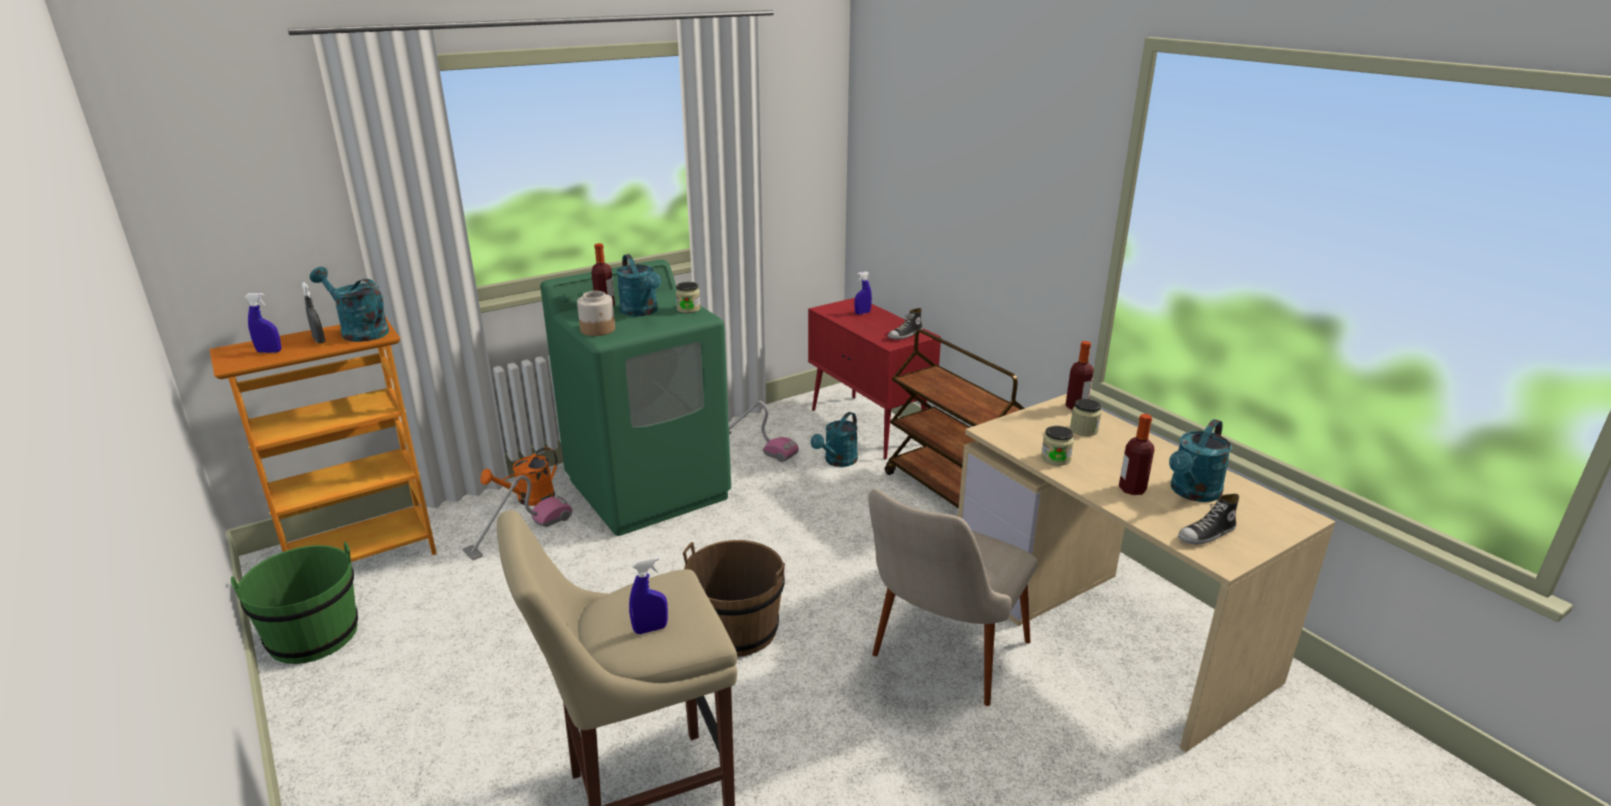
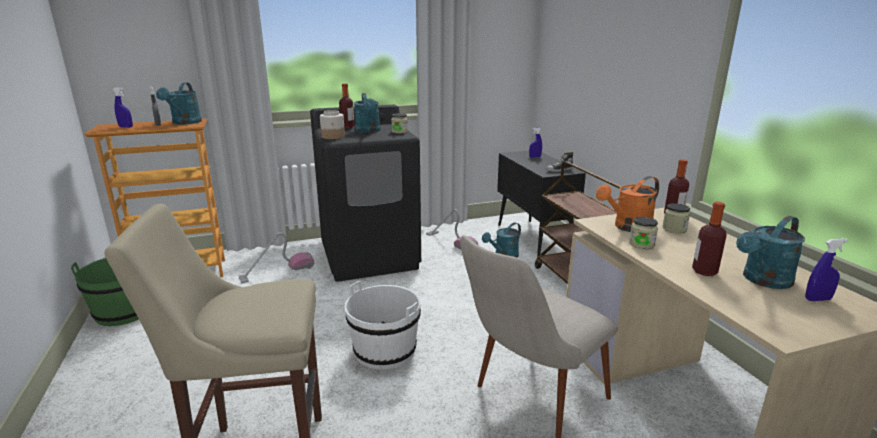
camera: 15 degrees right, 5 degrees down
(359, 331) = (184, 123): turquoise watering can -> turquoise watering can turned 135 degrees counterclockwise
(529, 499) = (294, 254): orange watering can -> orange watering can (628, 227)
(649, 488) = (370, 257): green washing machine -> black washing machine
(650, 629) = (248, 312): blue spray bottle -> blue spray bottle (817, 299)
(736, 630) = (385, 351): brown bucket -> white bucket
(869, 427) = (534, 239): red cabinet -> black cabinet
(1206, 535) = (769, 313): shoe -> none

